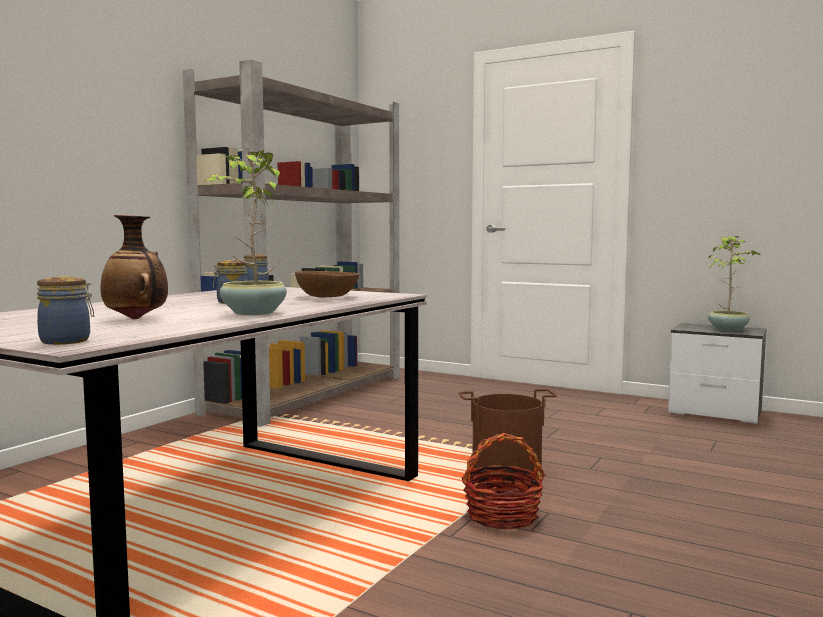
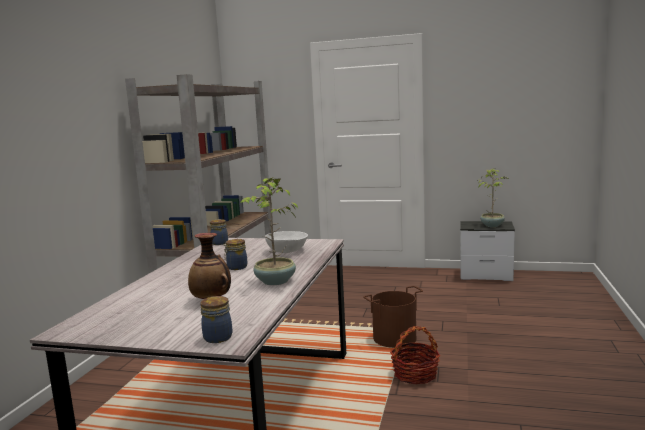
camera: 15 degrees left, 5 degrees up
(327, 297) = (287, 251): brown bowl -> white bowl

